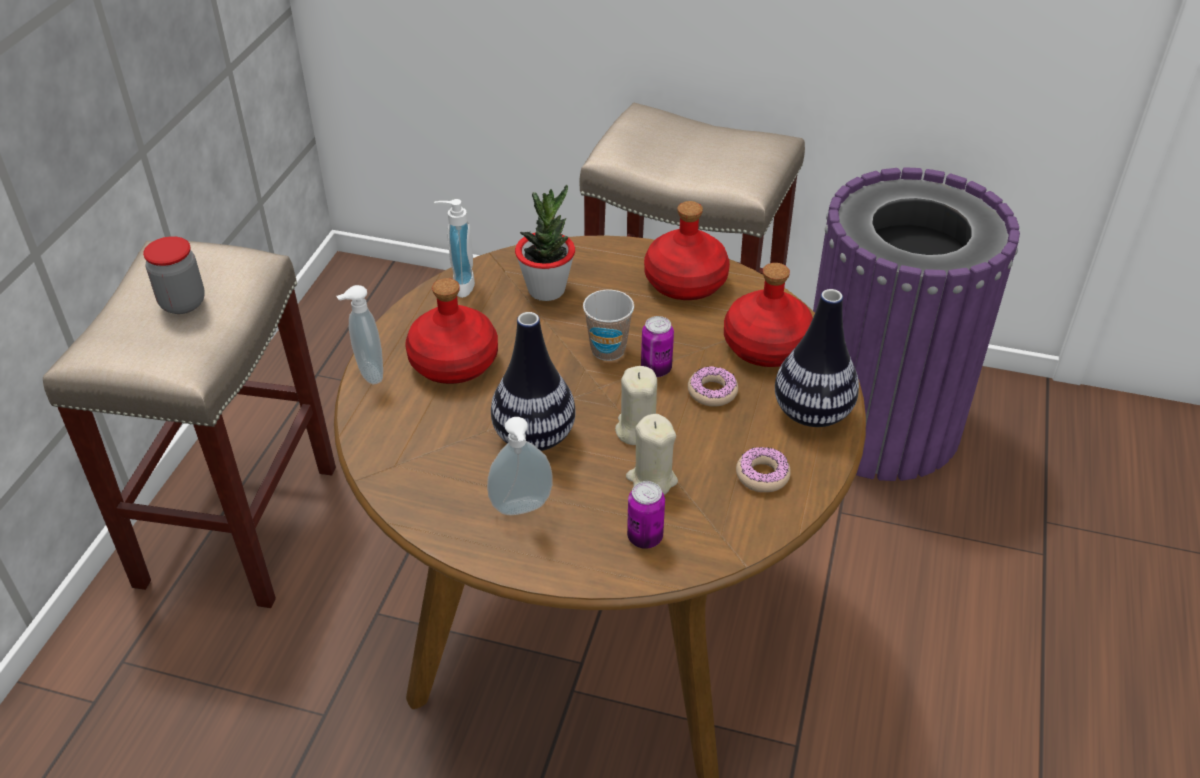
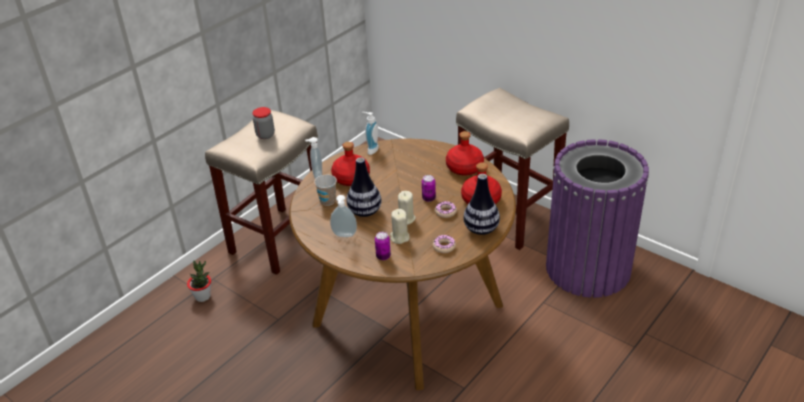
camera: 25 degrees right, 5 degrees down
(546, 289) = (405, 158): potted plant -> potted plant (203, 296)
(608, 350) = (414, 187): cup -> cup (328, 201)

